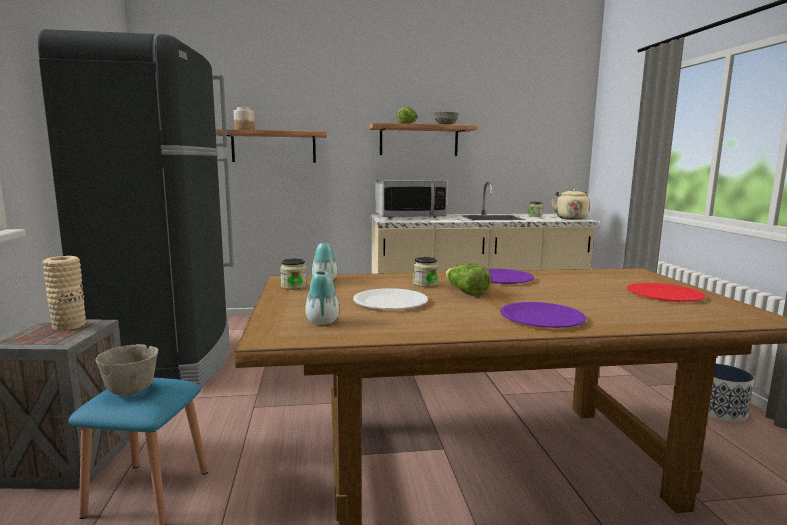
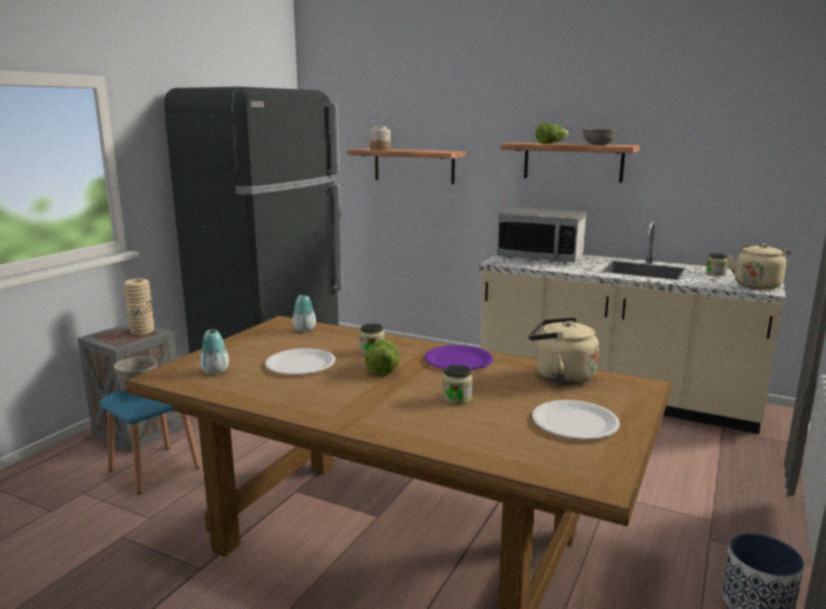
camera: 35 degrees right, 5 degrees up
(293, 286) = (269, 331): jar -> jar (457, 398)
(542, 317) = (374, 412): purple plate -> none
(585, 275) = (560, 376): none -> beige kettle
(664, 295) = (574, 422): red plate -> white plate

